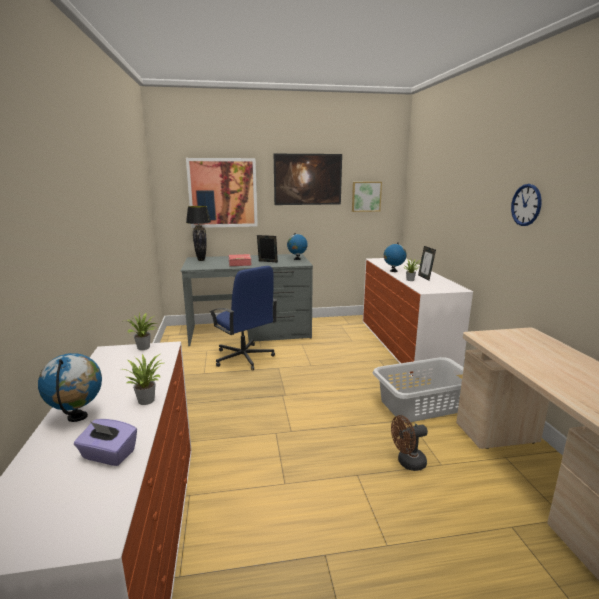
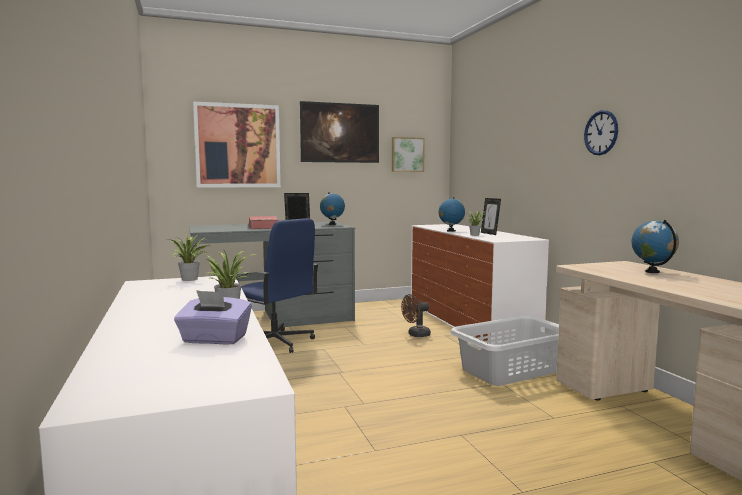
camera: 10 degrees left, 10 degrees down
(78, 417) = (147, 321): globe -> globe (652, 272)
(201, 260) = (211, 226): black table lamp -> none
(407, 463) = (515, 419): brown fan -> brown fan (416, 335)

